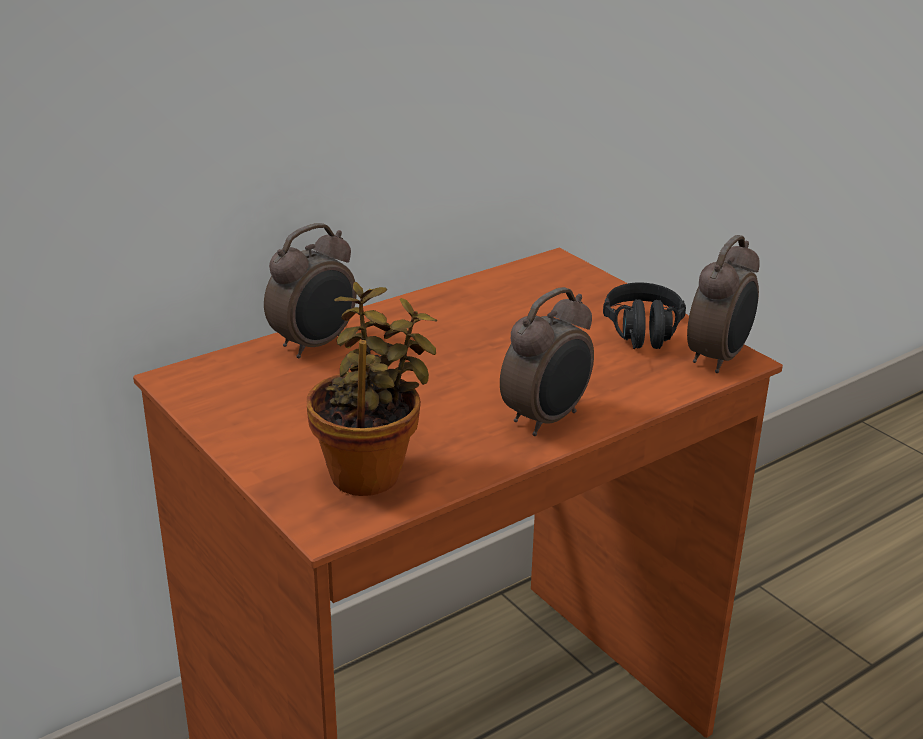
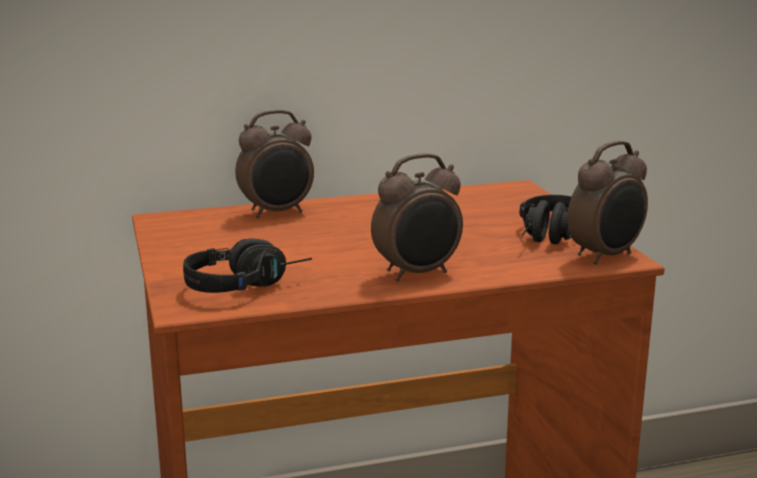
camera: 20 degrees right, 10 degrees down
(371, 472) = (247, 285): potted plant -> black headphones

